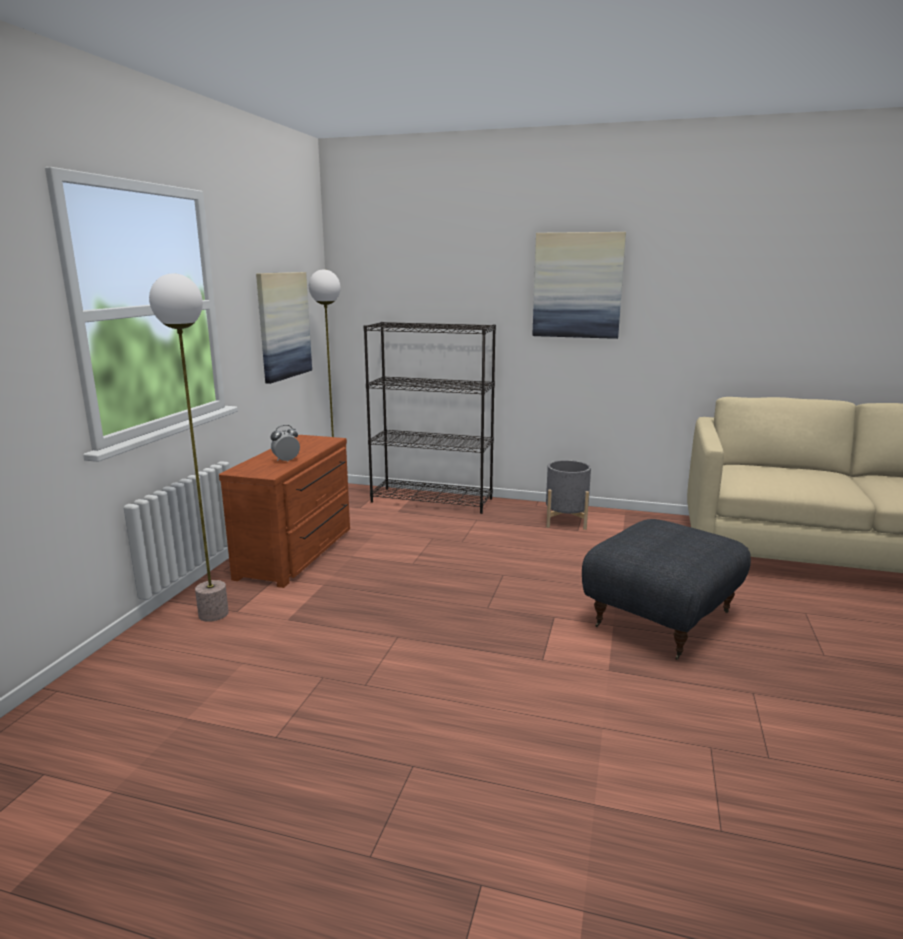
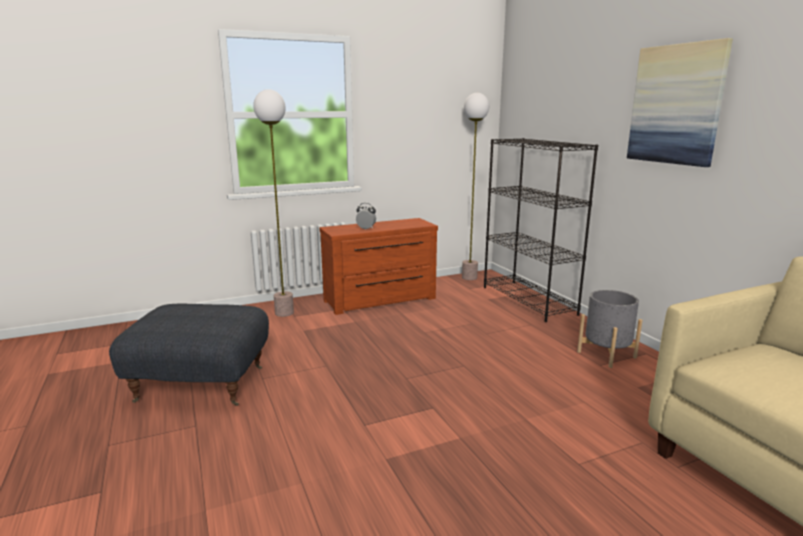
camera: 50 degrees right, 0 degrees up
(283, 325) = (433, 135): picture -> none
(660, 618) = (509, 457): grey ottoman -> grey ottoman (202, 383)

